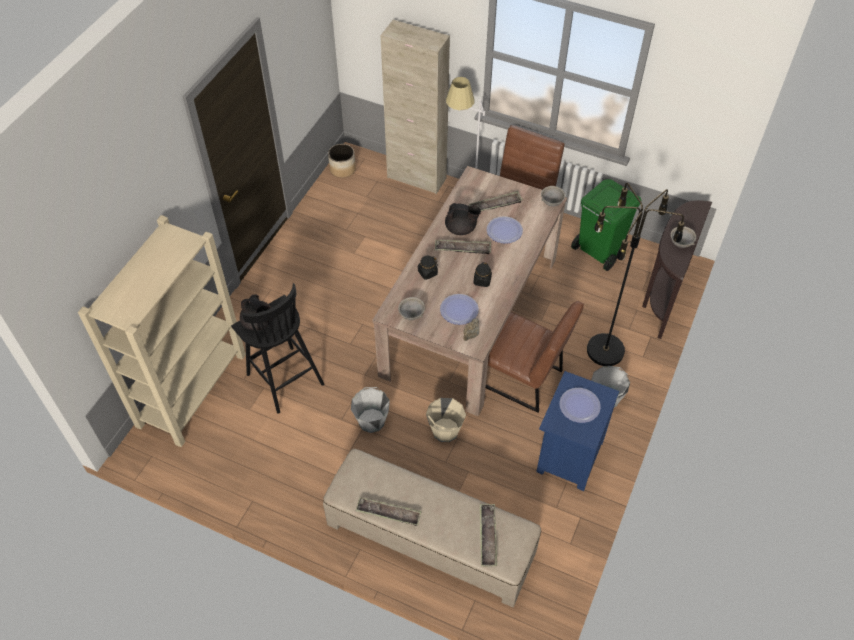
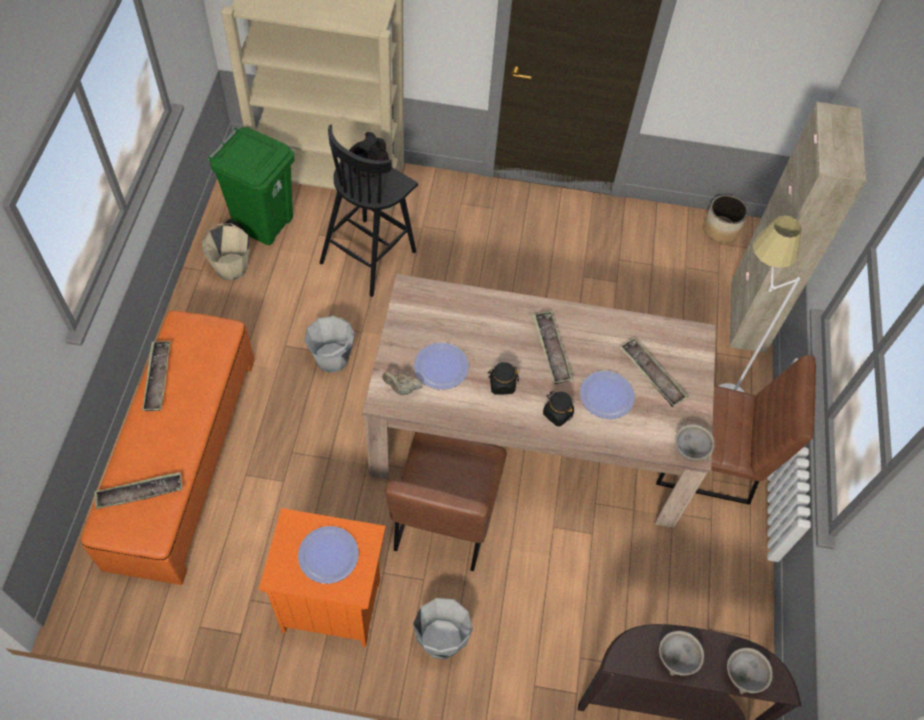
camera: 70 degrees right, 5 degrees up
(411, 315) = (415, 314): grey bowl -> grey bowl (743, 675)
(427, 273) = (493, 317): black jar -> black jar (557, 414)
(429, 538) = (182, 457): beige bench -> orange bench
(445, 430) = (337, 441): beige bucket -> beige bucket (231, 267)
(461, 229) = (588, 341): black teapot -> none
(567, 457) = (331, 602): blue nightstand -> orange nightstand
(598, 251) = (716, 588): green trash can -> green trash can (264, 223)
(605, 350) = (529, 626): floor lamp -> none

